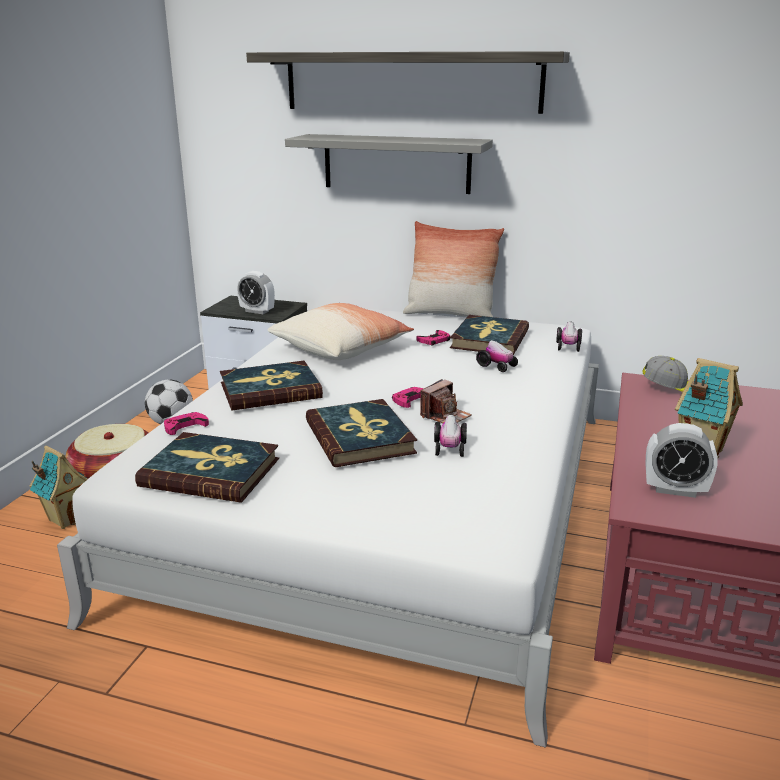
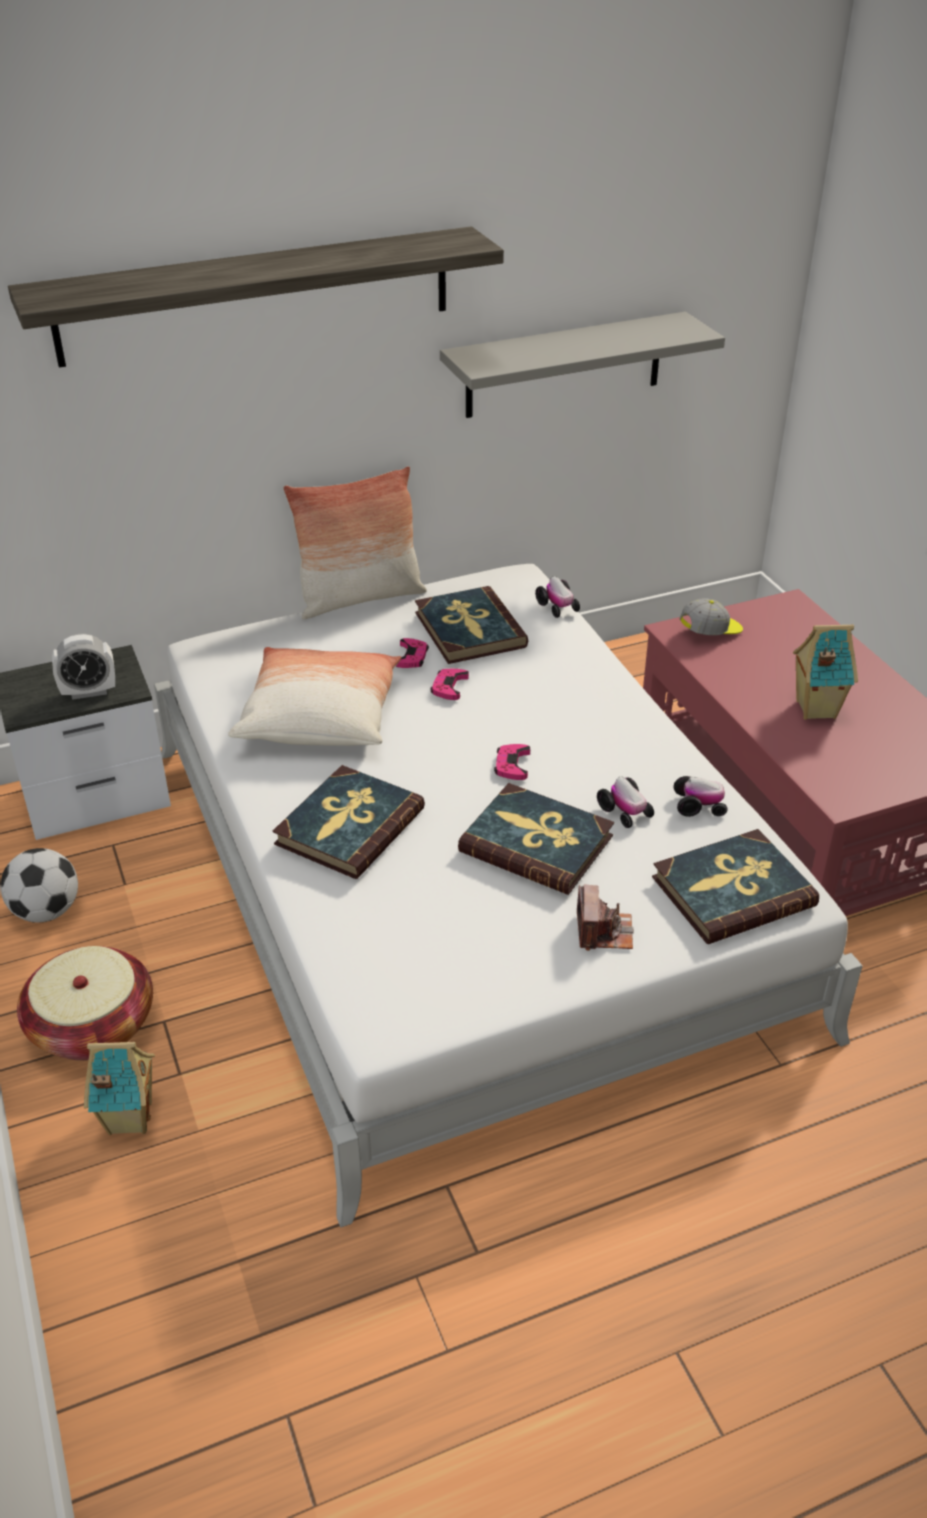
camera: 40 degrees left, 15 degrees up
(185, 426) = (334, 928): pink game controller -> pink game controller (449, 687)
(211, 472) = (461, 969): book -> book (732, 891)
(396, 163) = (246, 414): grey shelf -> grey shelf (564, 365)
(445, 416) = (569, 771): camera -> camera (603, 932)
(497, 366) = (527, 671): toy car -> toy car (699, 806)
(675, 490) = (844, 765): alarm clock -> none

